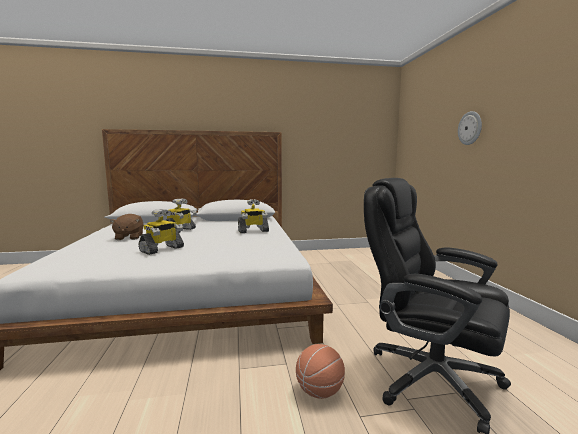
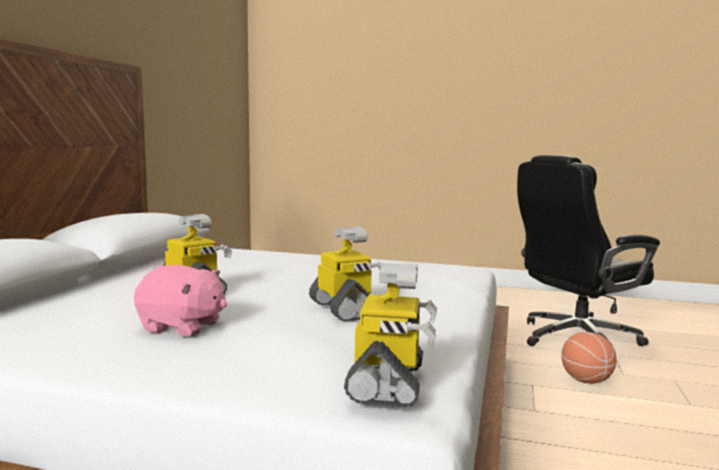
camera: 65 degrees left, 0 degrees up
(129, 237) = (182, 327): brown plush toy -> pink plush toy
(253, 231) = (286, 260): toy robot -> toy robot (389, 382)
(470, 128) = (404, 97): wall clock -> none

